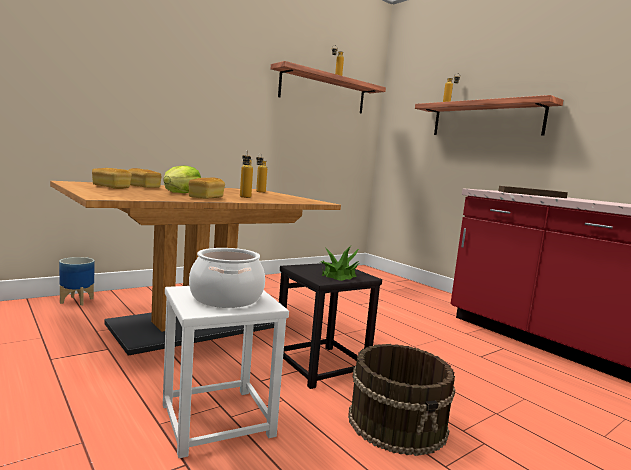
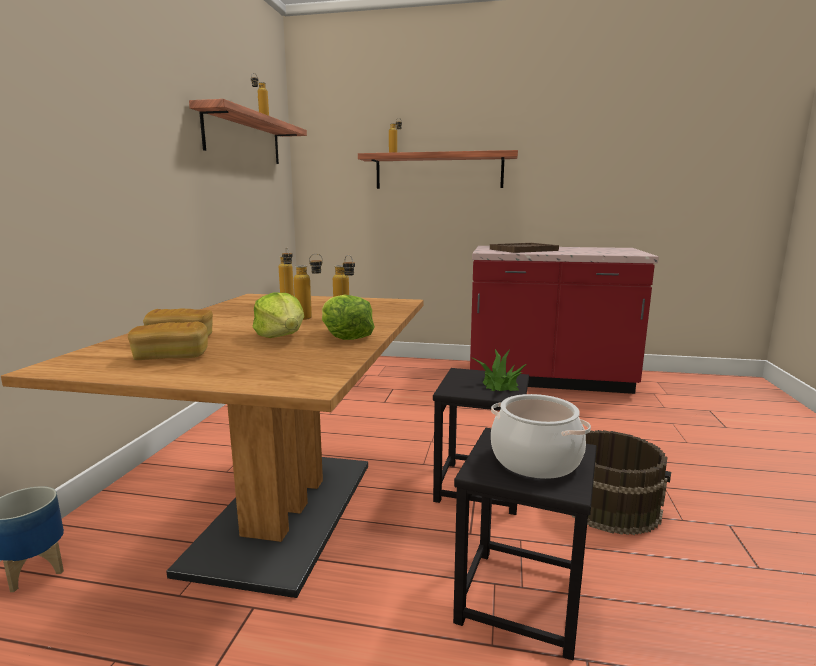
camera: 40 degrees left, 5 degrees up
(206, 198) = (345, 336): bread -> lettuce
(217, 420) = (522, 599): white stool -> black stool
(231, 194) = (310, 318): none -> bottle

